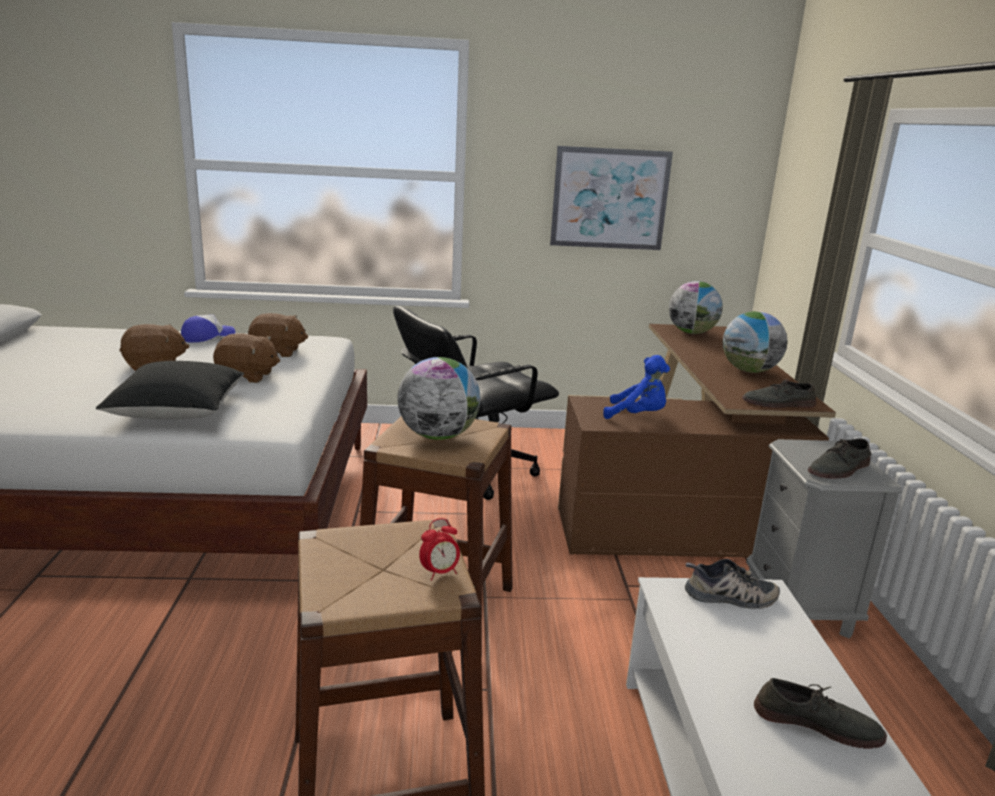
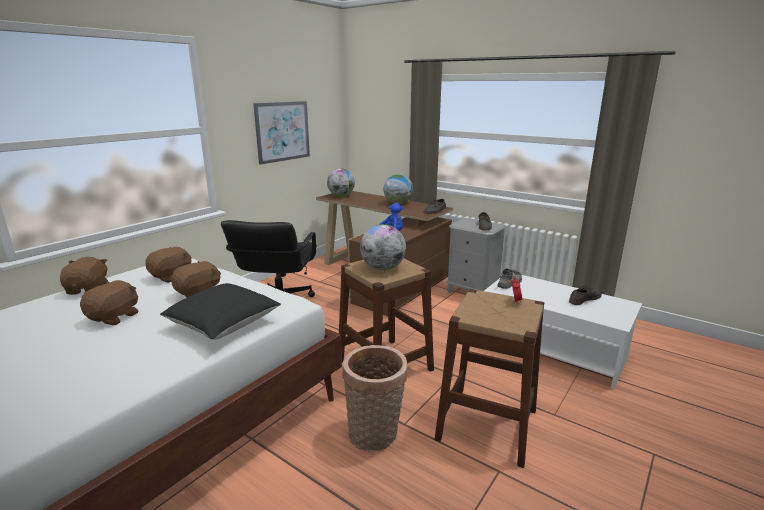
camera: 50 degrees left, 0 degrees up
(207, 336) = (88, 289): cap -> brown plush toy
(263, 671) = (375, 435): none -> basket

